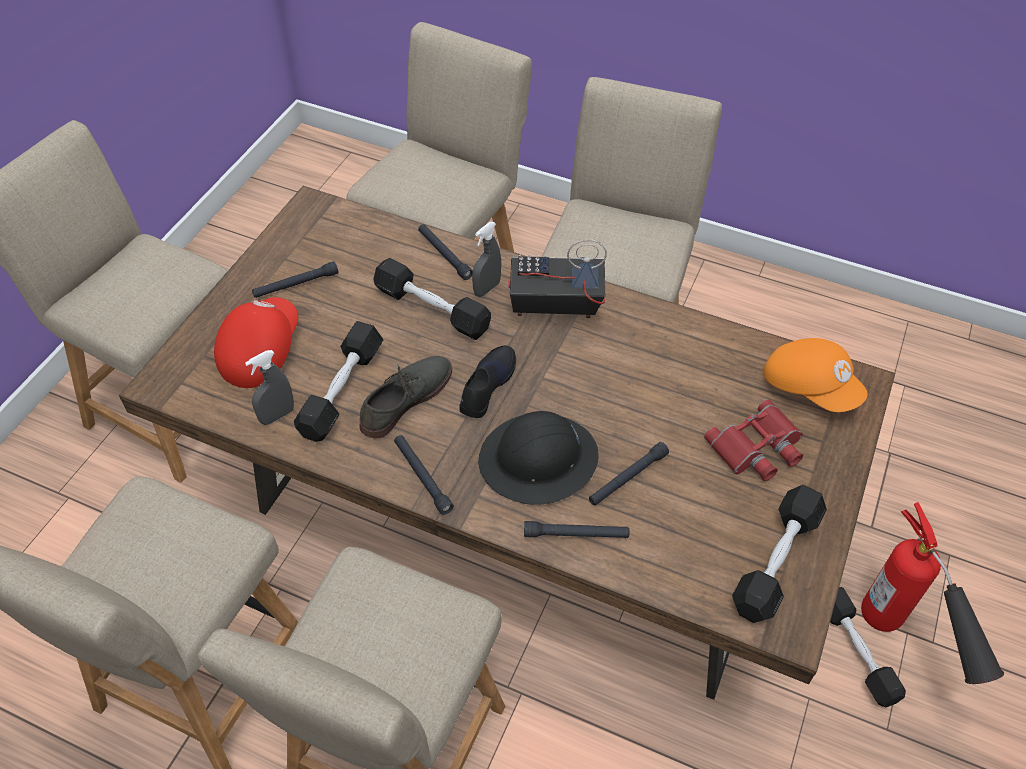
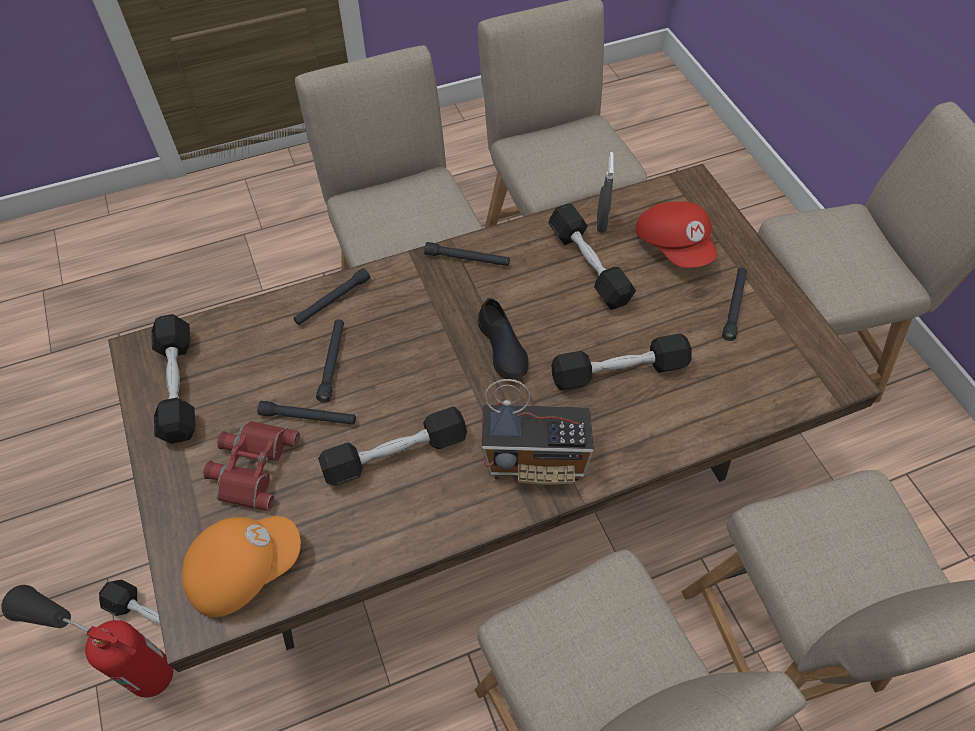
camera: 135 degrees right, 5 degrees up
(405, 398) = (543, 294): grey shoe -> none
(444, 255) = (680, 428): black flashlight -> black flashlight (308, 417)
(486, 288) = (606, 427): grey spray bottle -> none
(538, 460) = (406, 326): black hard hat -> none
(553, 306) = (536, 458): radio -> radio turned 45 degrees clockwise
(644, 377) = (395, 455): none -> black dumbbell
(810, 387) = (243, 569): orange cap -> orange cap turned 150 degrees clockwise

